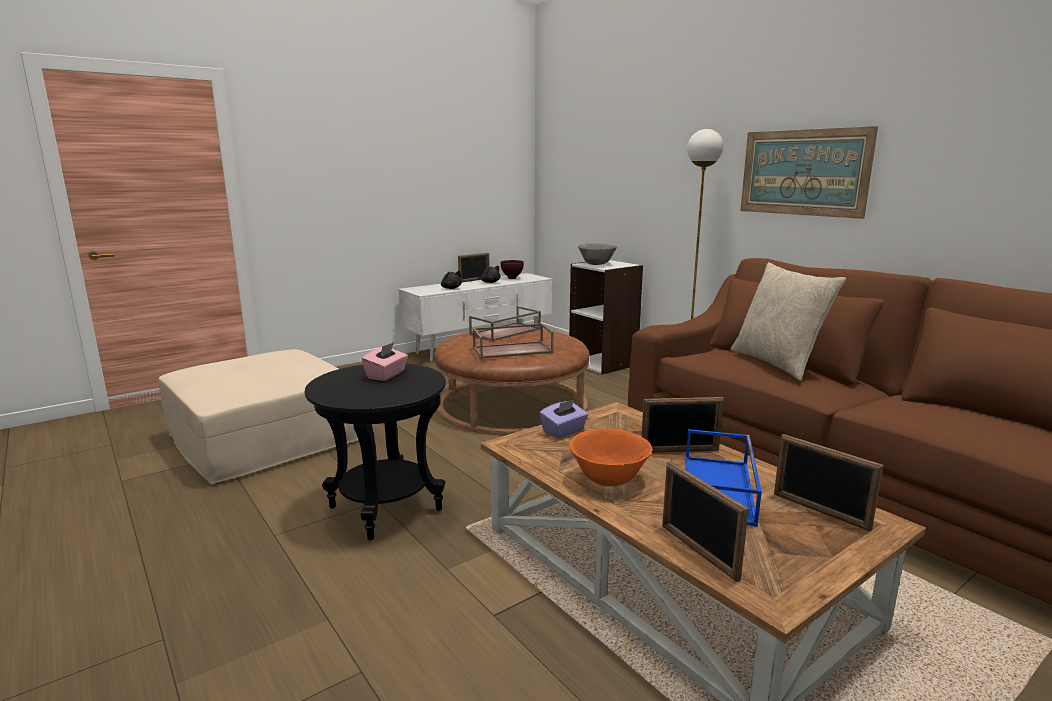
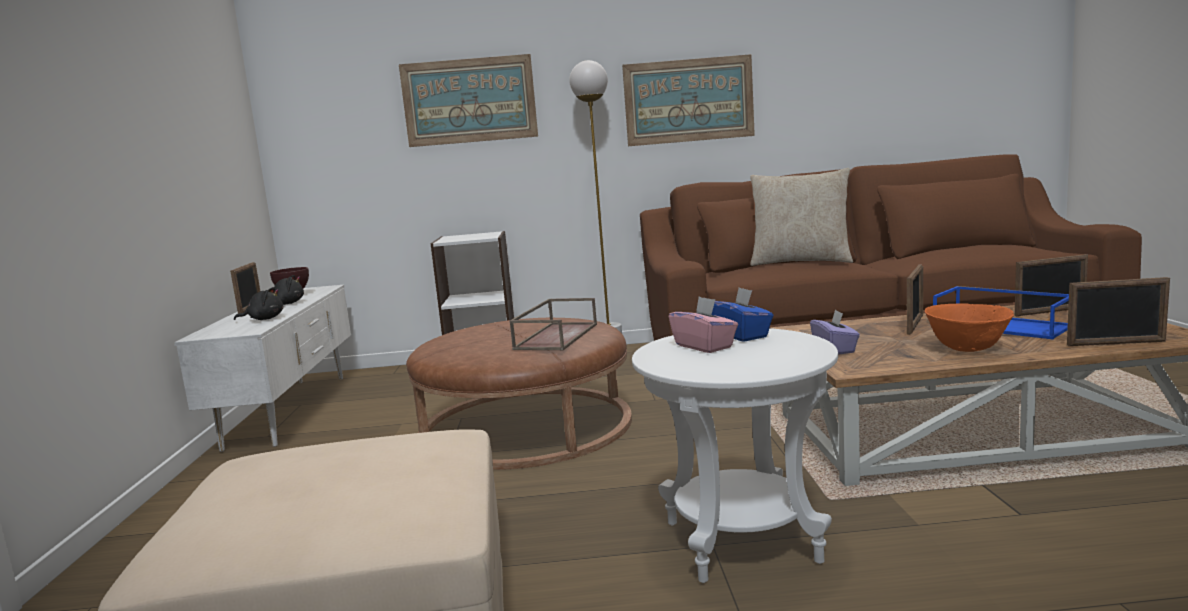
camera: 55 degrees left, 5 degrees down
(385, 509) = (741, 542): black side table -> white side table
(419, 379) = (742, 335): none -> blue tissue box
(505, 332) = (476, 333): brown tray -> none
(597, 264) = (462, 238): grey bowl -> none
(638, 156) = (469, 101): none -> picture

